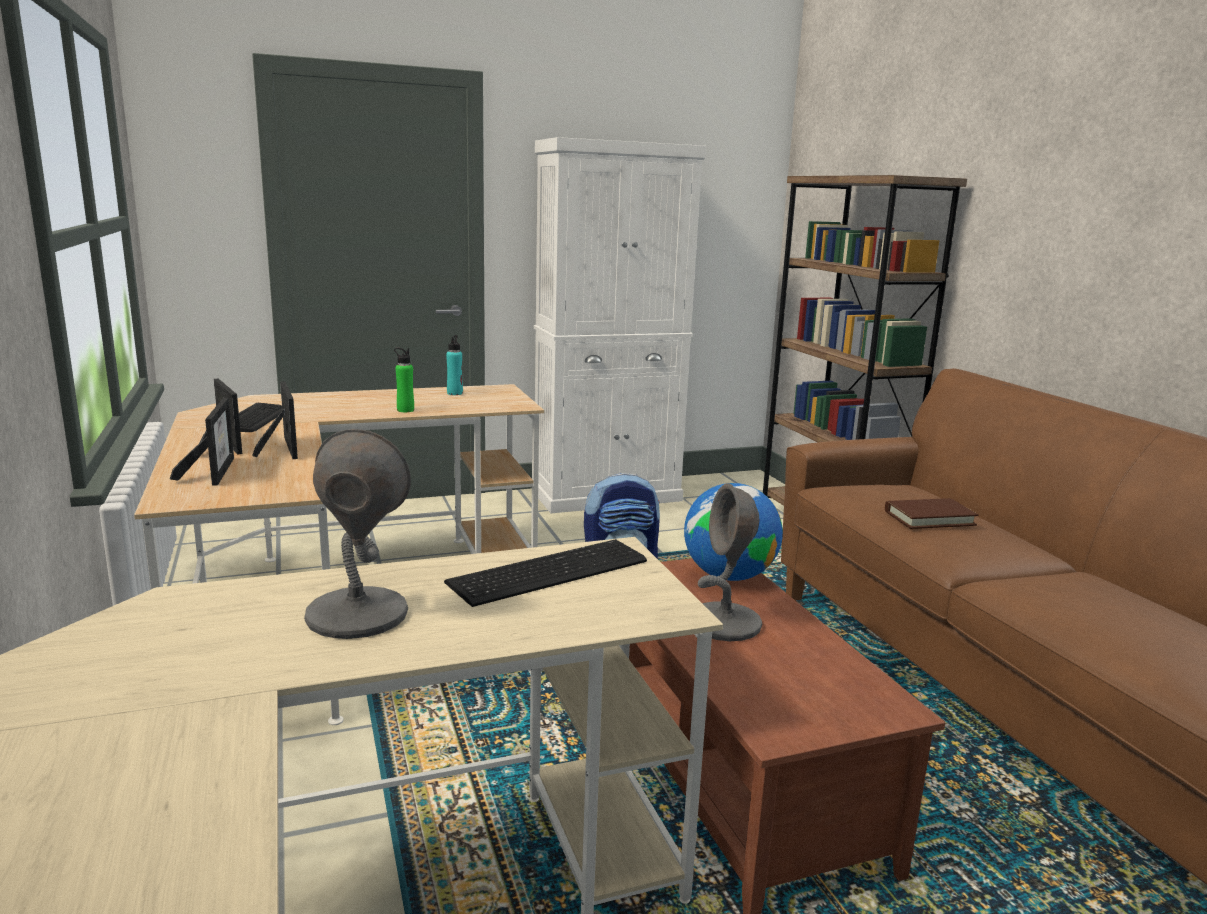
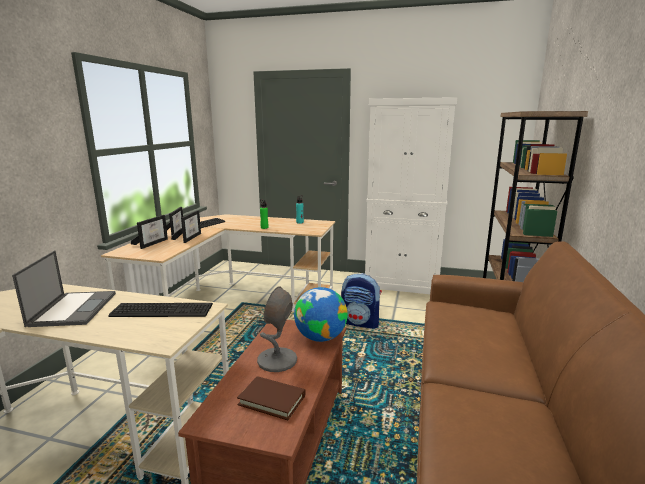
camera: 35 degrees right, 0 degrees up
(356, 614) = (73, 308): grey table lamp -> laptop
(929, 518) = (468, 336): brown book -> brown book (272, 400)

